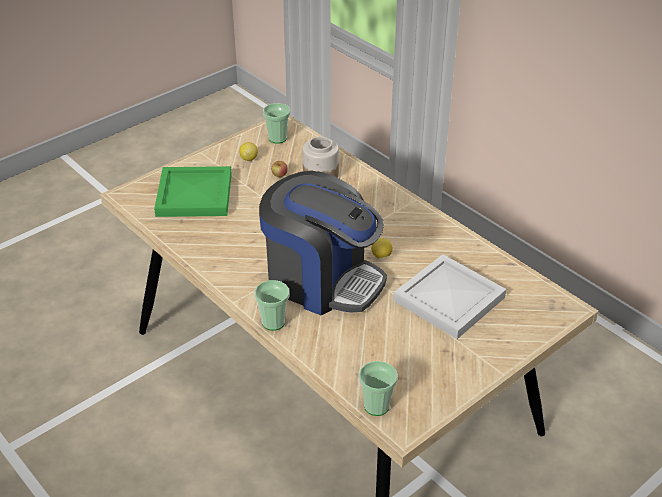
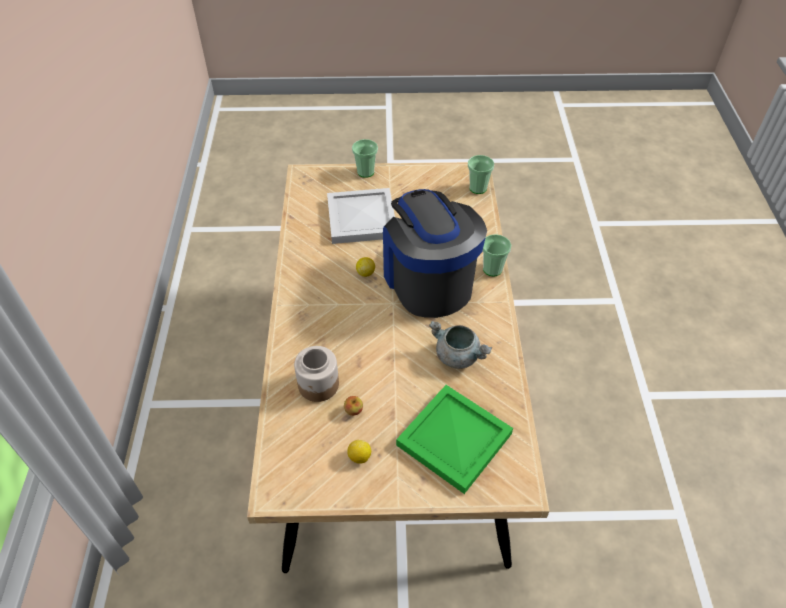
camera: 140 degrees left, 10 degrees up
(238, 240) = (458, 356): none -> grey cooking pot
(277, 138) = (302, 469): cup -> cup (365, 172)

